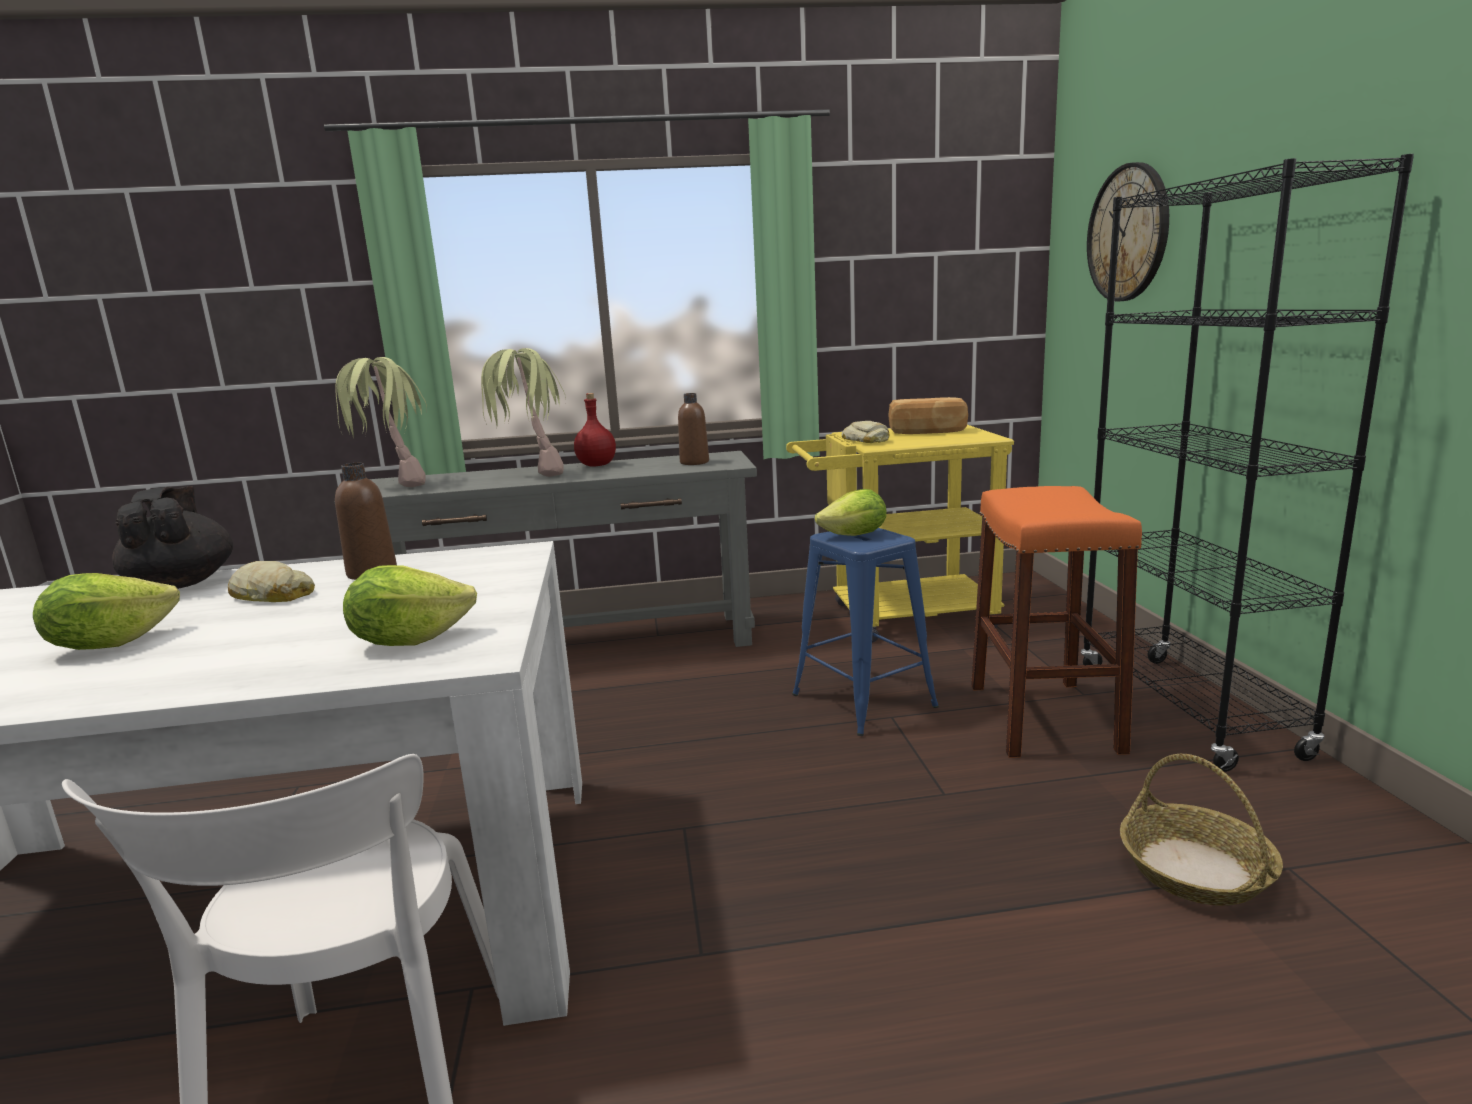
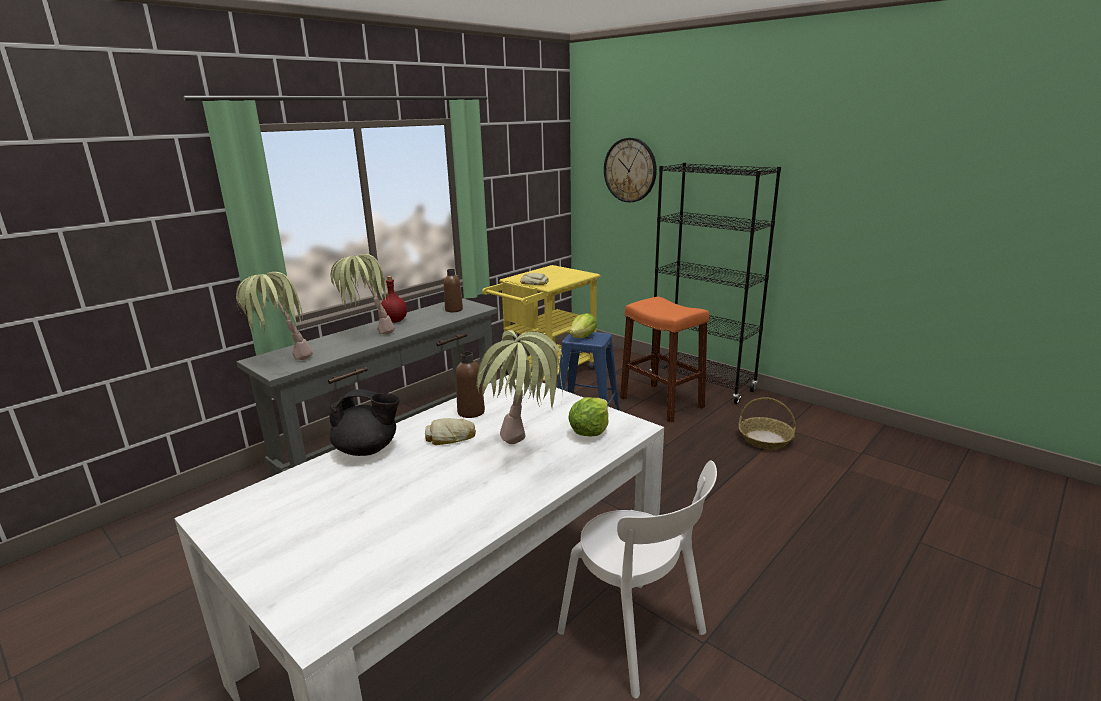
camera: 40 degrees left, 5 degrees up
(110, 643) = (444, 484): lettuce -> none
(182, 583) = (367, 450): black teapot -> black teapot turned 150 degrees clockwise
(263, 640) = (523, 454): none -> potted plant
(927, 432) = (551, 274): bread -> none

